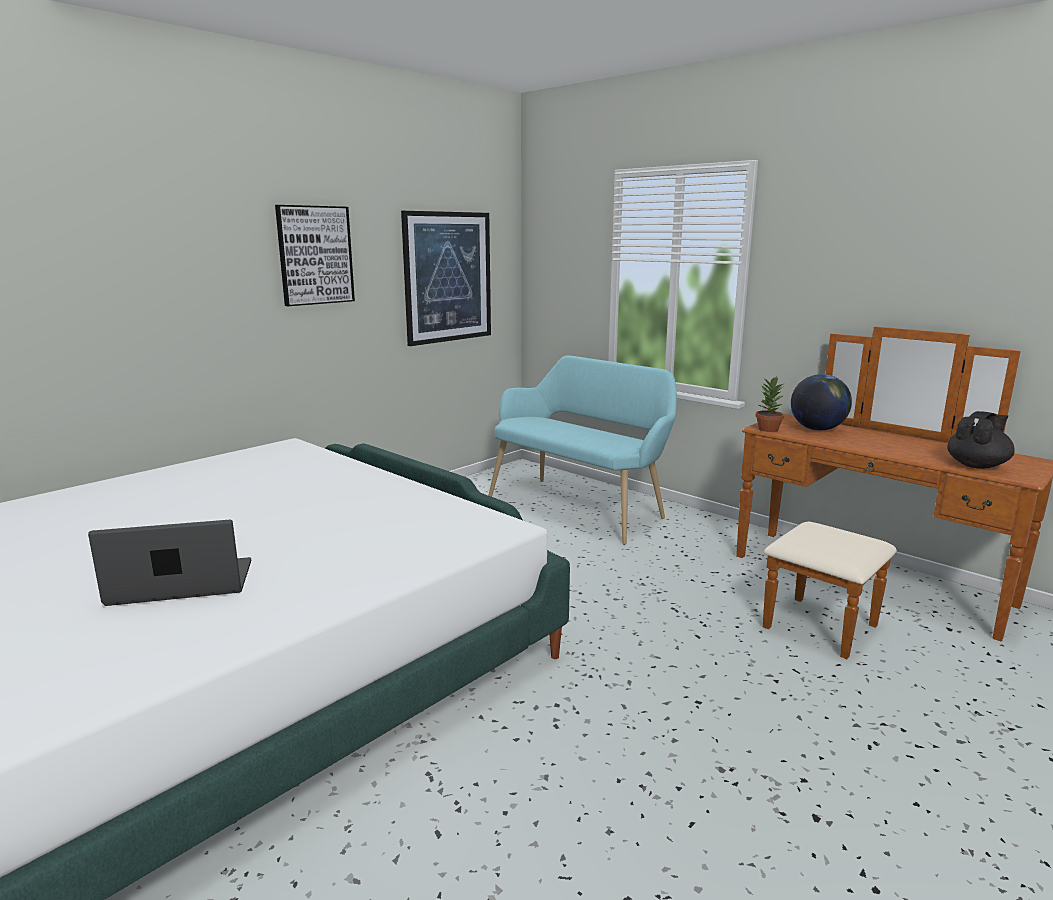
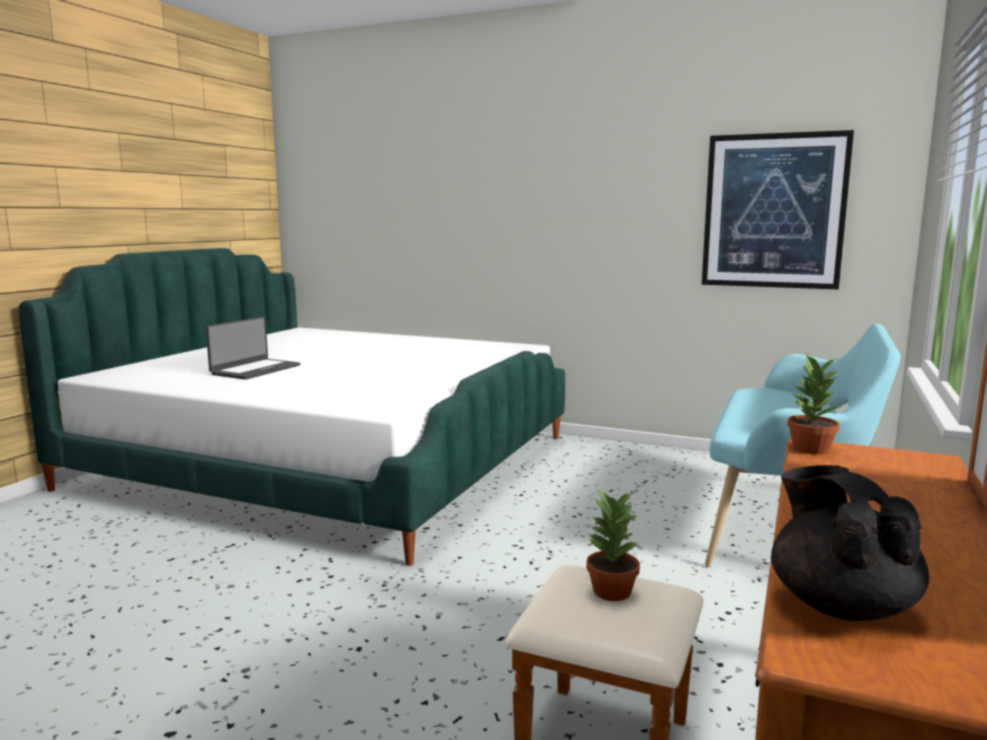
camera: 70 degrees right, 5 degrees down
(181, 584) = (255, 370): laptop -> laptop turned 60 degrees clockwise
(315, 255) = (602, 184): picture -> none
(817, 429) = (883, 477): globe -> none
(821, 537) = (610, 591): none -> potted plant
(977, 465) = (840, 605): black teapot -> black teapot turned 135 degrees counterclockwise

